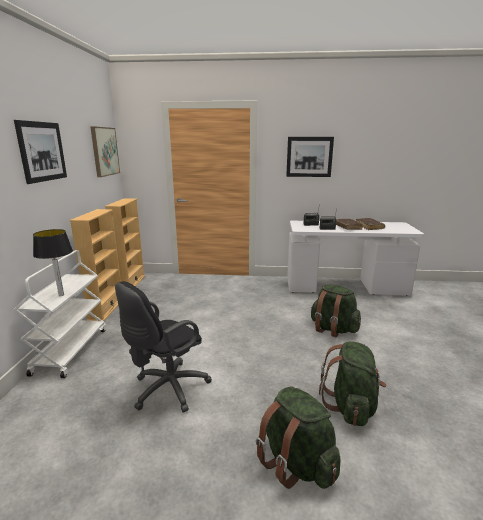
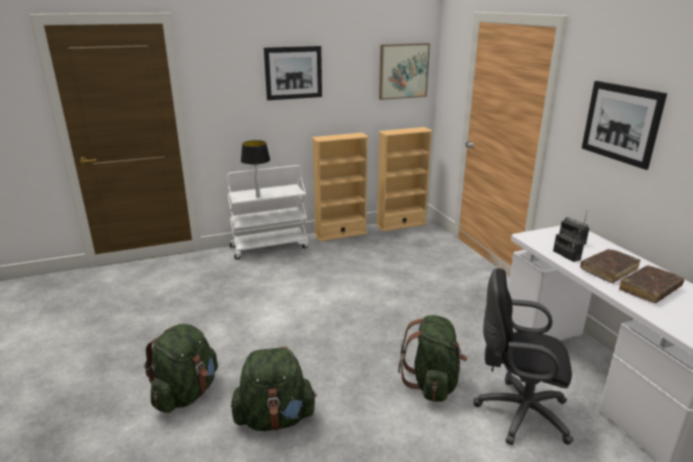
camera: 65 degrees right, 5 degrees up
(167, 390) = (245, 304): black office chair -> black office chair (517, 412)

